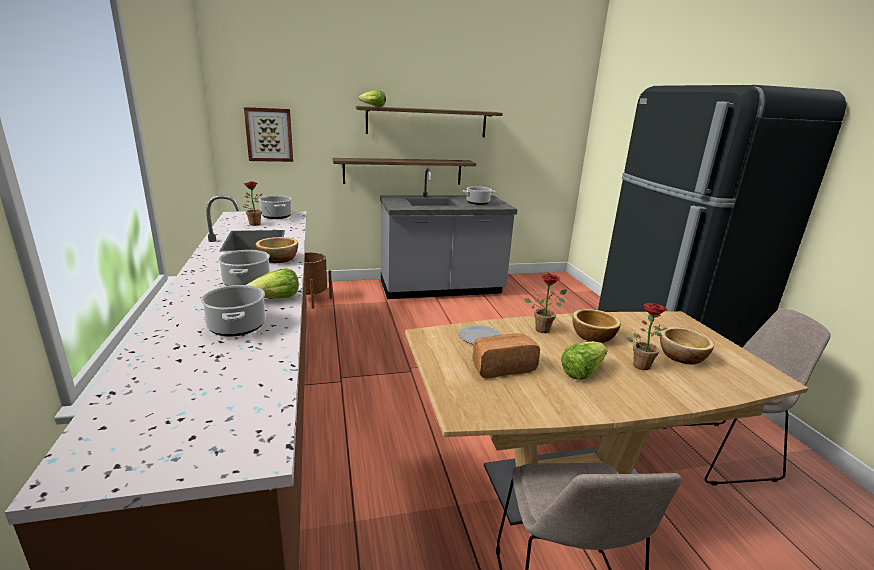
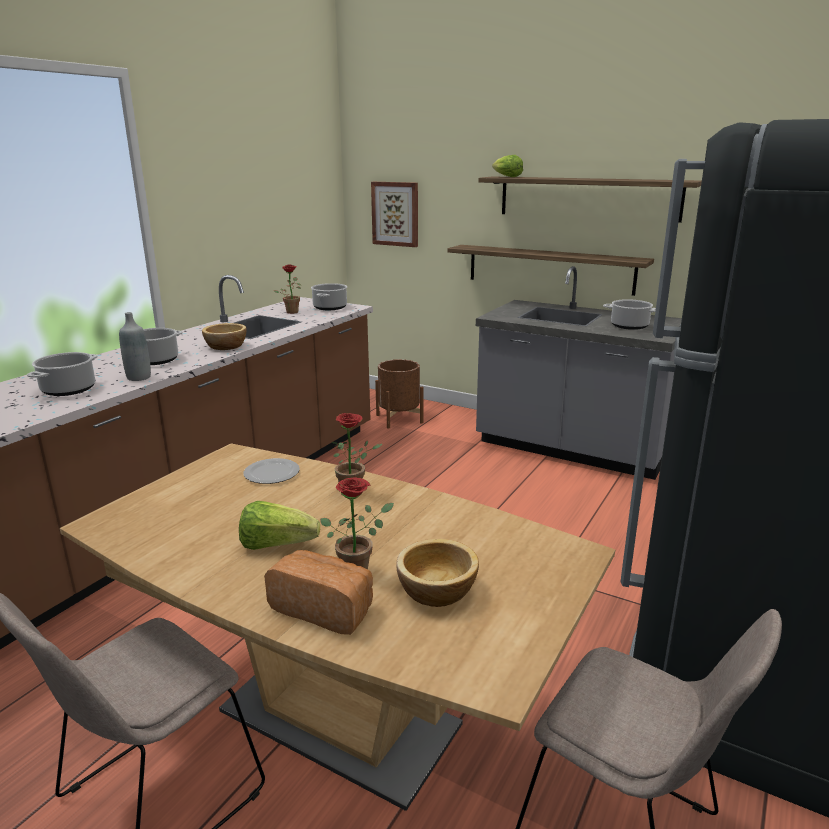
camera: 45 degrees right, 0 degrees up
(275, 299) = (139, 377): lettuce -> grey bottle
(501, 367) = (219, 505): bread -> bread (324, 608)
(592, 336) = (388, 520): bowl -> none

